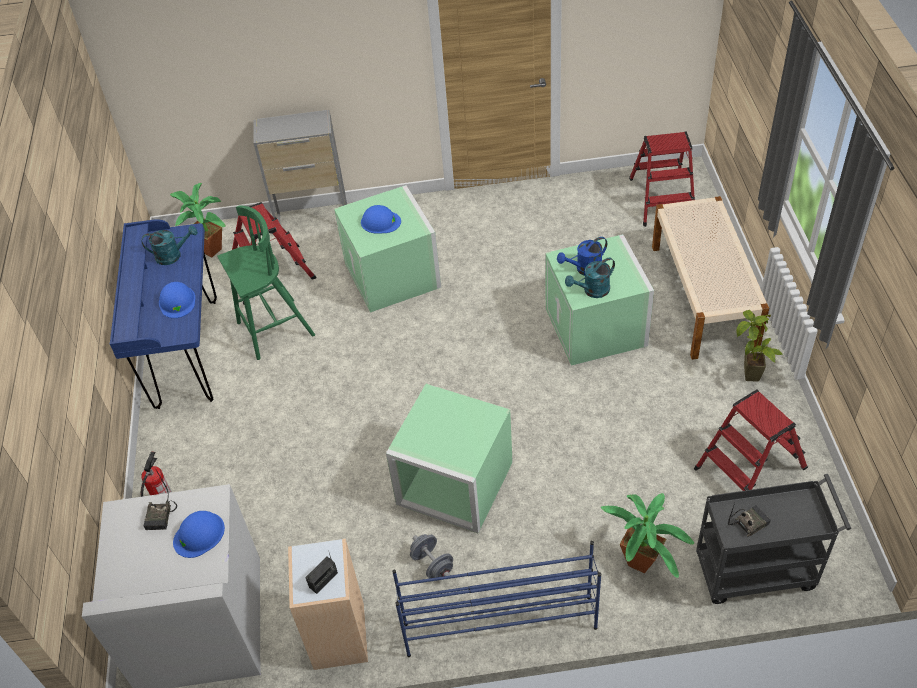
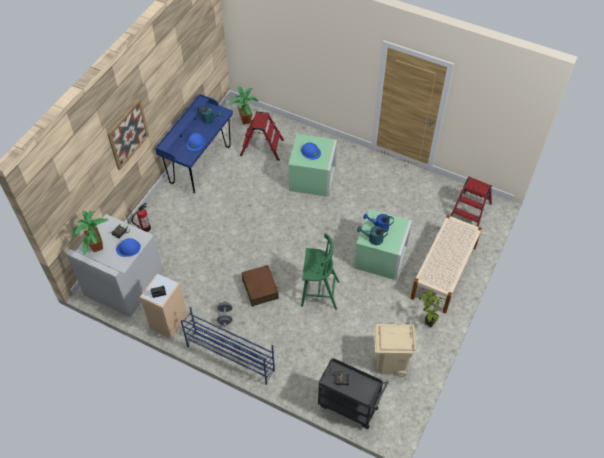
camera: 30 degrees right, 5 degrees up
(64, 326) = (128, 134): none -> picture
(273, 330) = (242, 175): green stool -> green stool (318, 293)
(314, 221) = (299, 131): grey cabinet -> none
(453, 484) = (260, 289): green storage box -> brown suitcase
(643, 566) = (306, 373): potted plant -> potted plant (96, 250)
(750, 468) = (390, 362): red step ladder -> beige trash can

